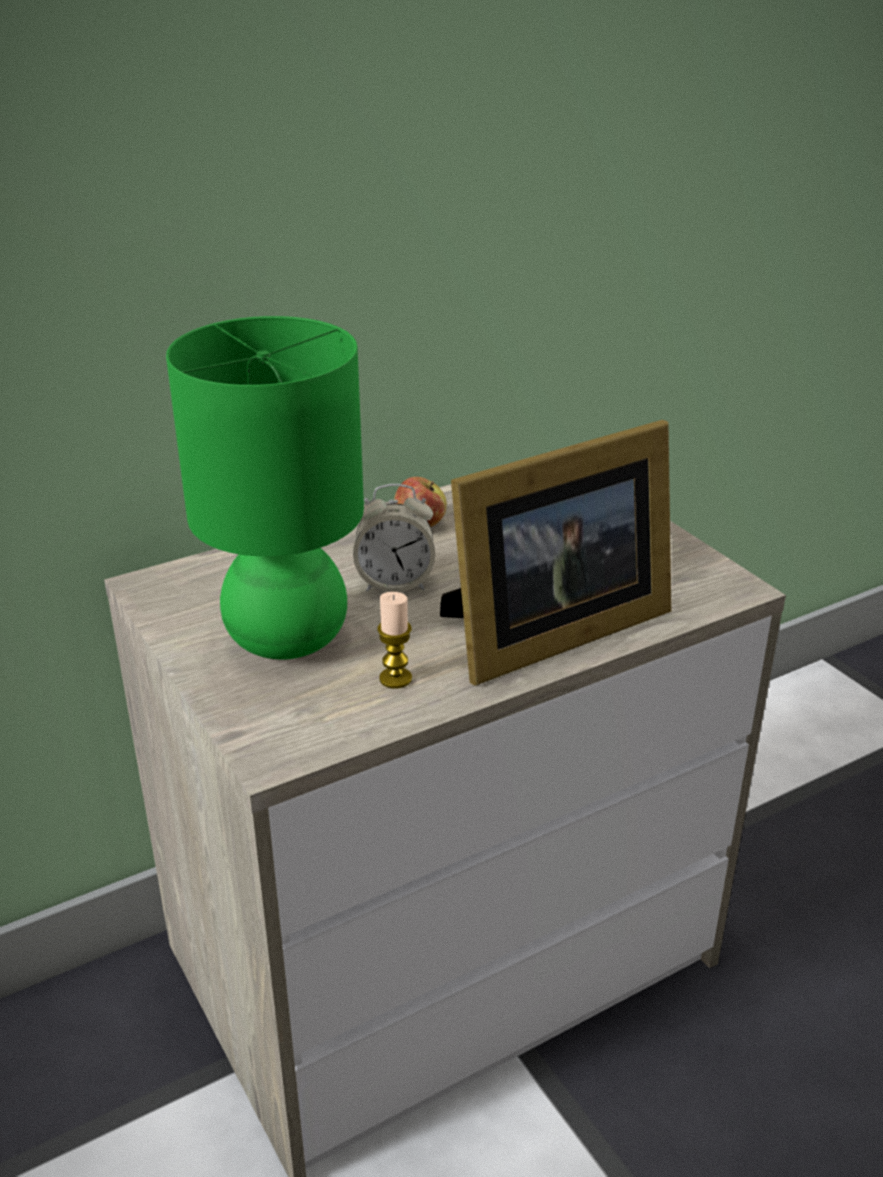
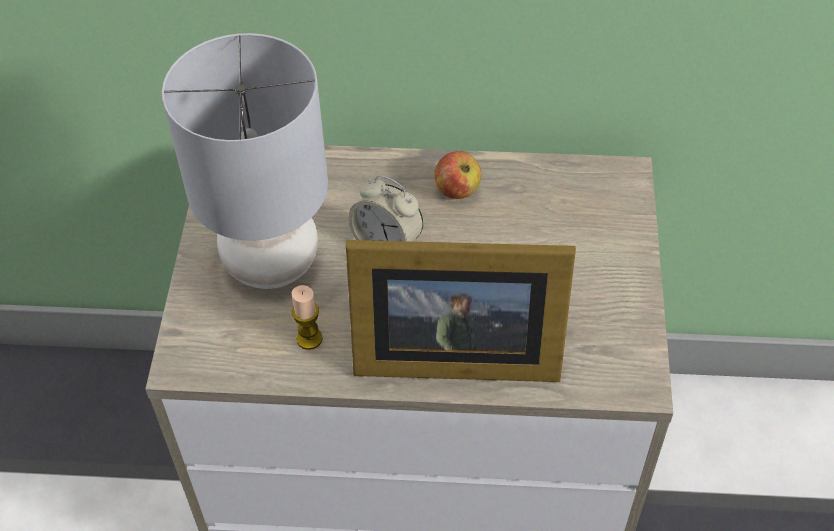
camera: 35 degrees right, 20 degrees up
(285, 639) = (270, 261): green table lamp -> grey table lamp

